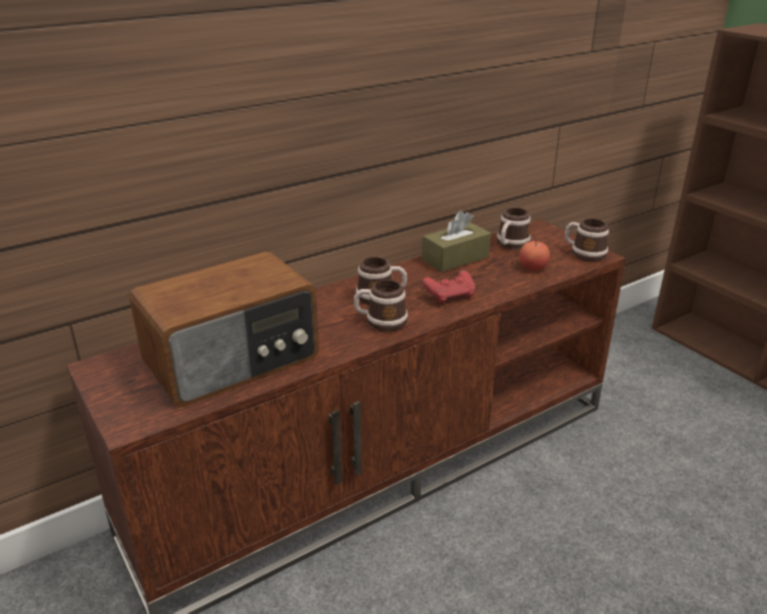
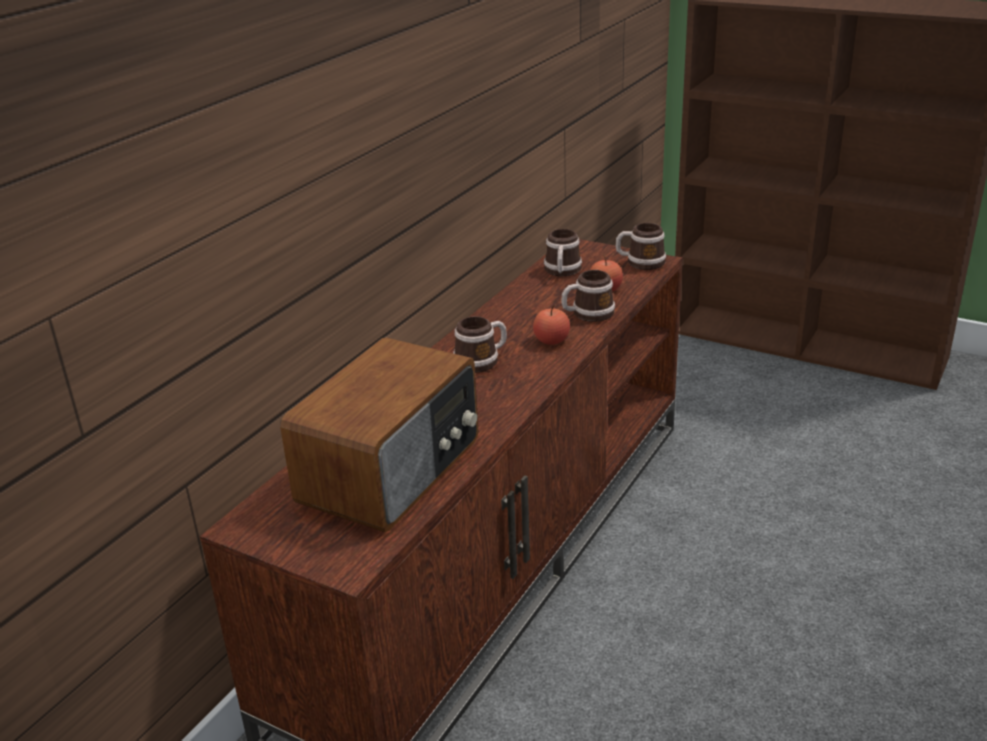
camera: 25 degrees left, 0 degrees up
(380, 321) = (506, 385): mug -> mug (587, 314)
(450, 296) = (551, 340): red game controller -> apple
(455, 258) = (520, 300): brown tissue box -> none

